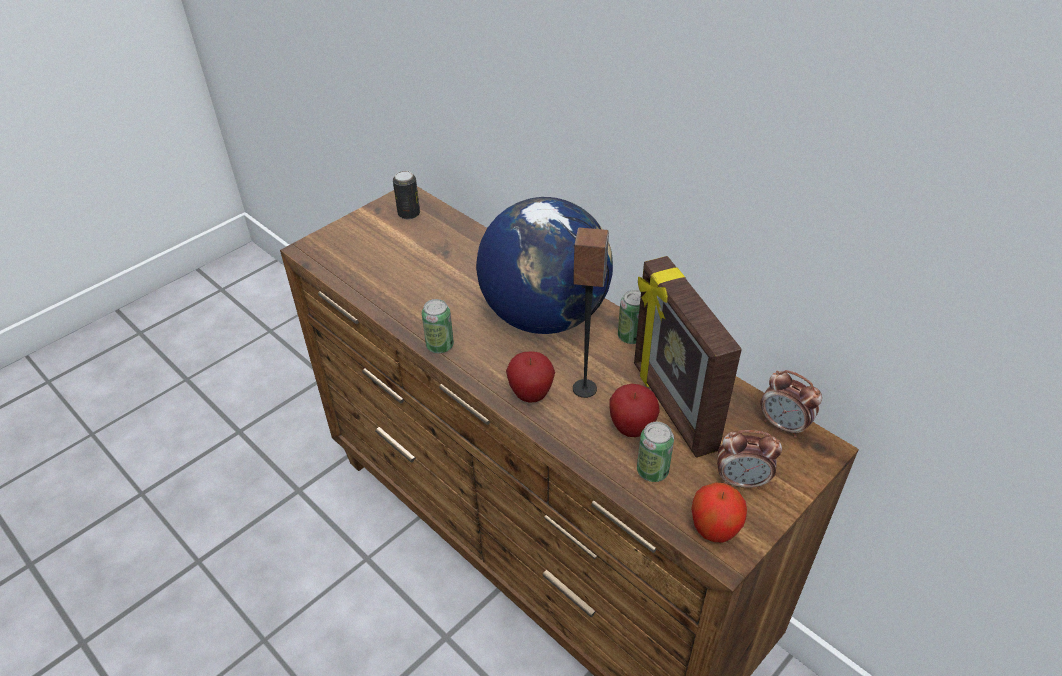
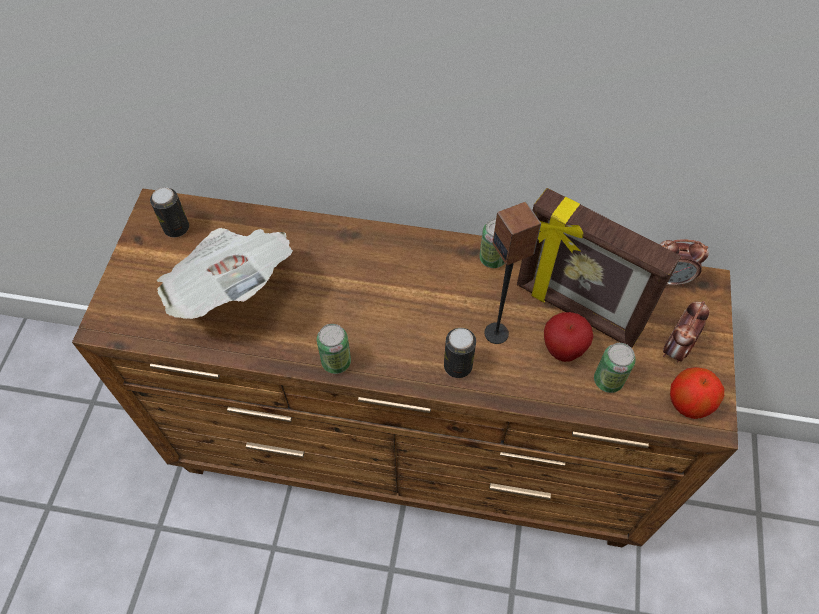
camera: 35 degrees left, 15 degrees up
(410, 264) = (230, 287): none -> newspaper
(531, 395) = (458, 366): apple -> can
(544, 315) = (403, 277): globe -> none
(742, 481) = (676, 349): alarm clock -> alarm clock turned 150 degrees clockwise

